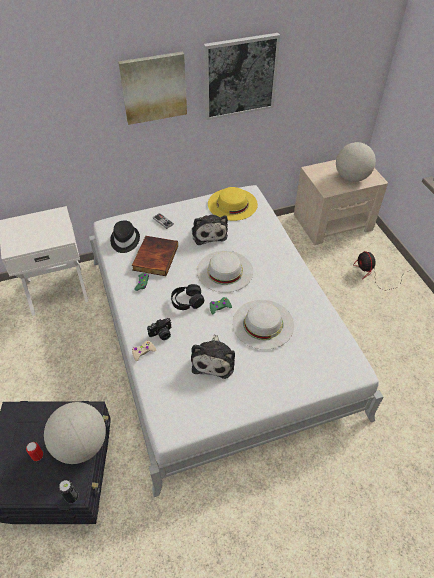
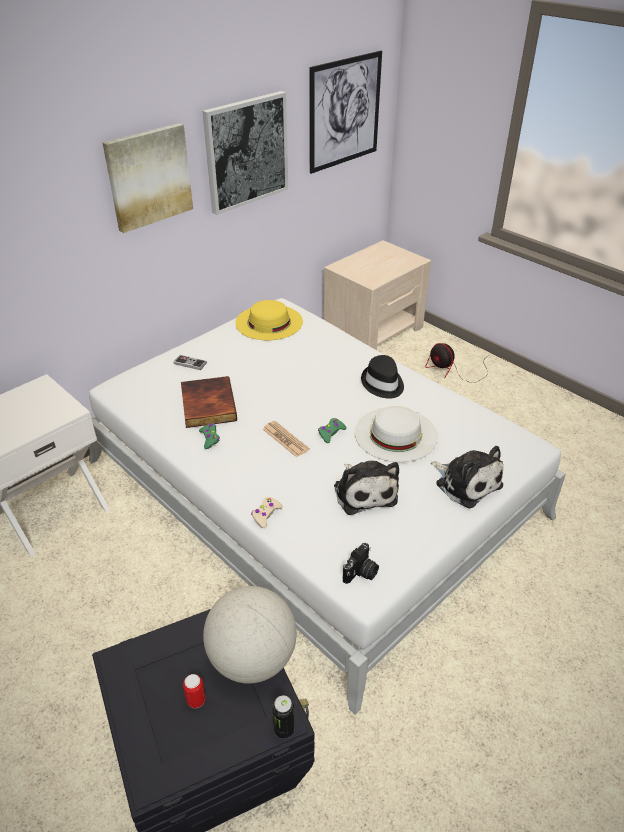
camera: 25 degrees left, 10 degrees down
(124, 240) = (151, 398): black hat -> black hat (382, 384)
(161, 334) = (277, 486): camera -> camera (361, 573)
(187, 301) = (285, 439): black headphones -> newspaper
(208, 233) = (260, 359): plush toy -> plush toy (466, 483)
(225, 271) = (309, 393): white hat -> none
(339, 52) = (344, 112): none -> picture
(351, 178) = (388, 264): globe -> none

